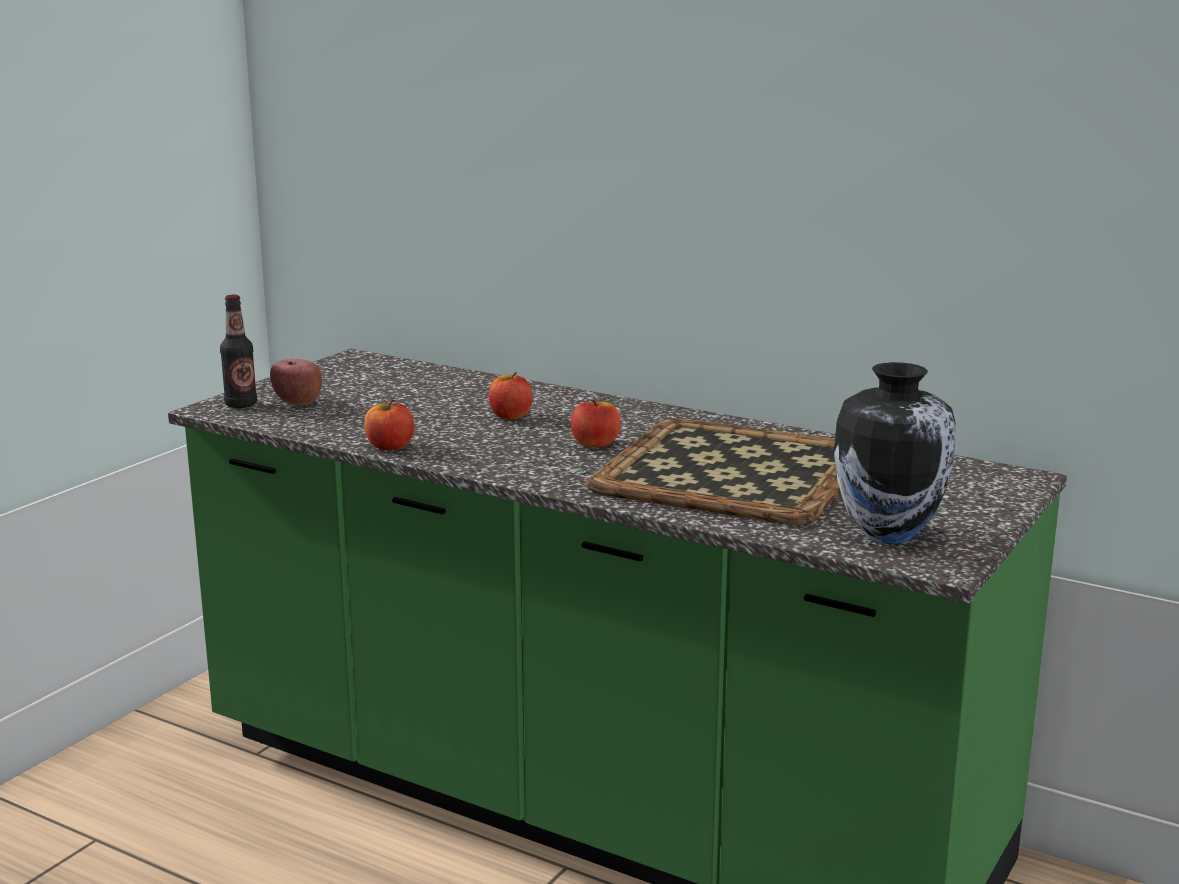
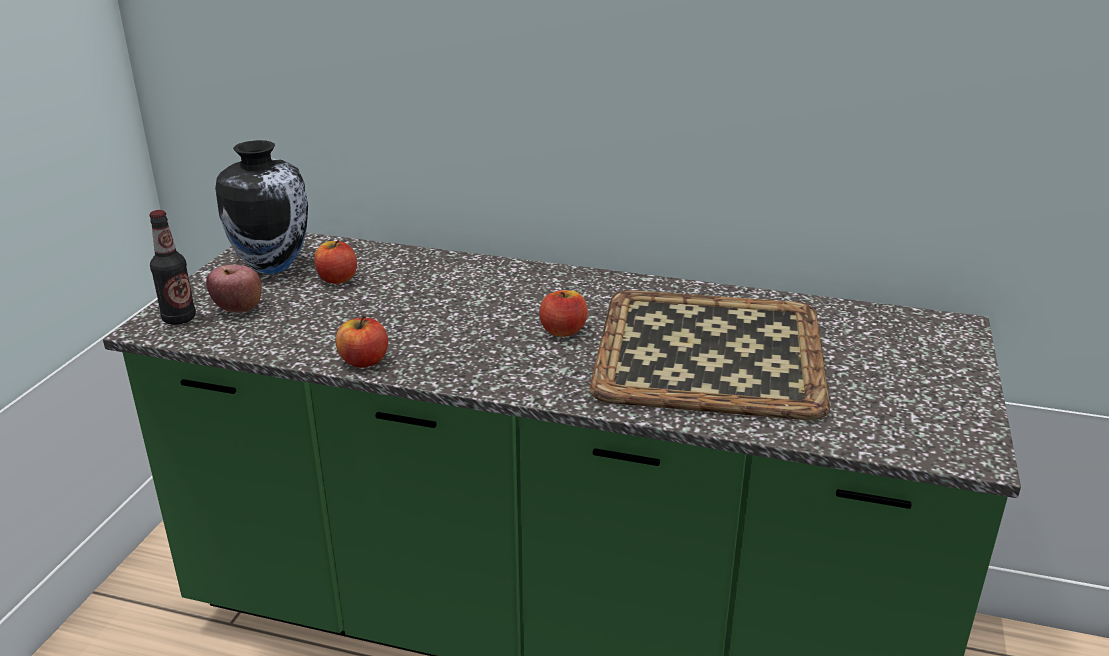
camera: 15 degrees left, 10 degrees up
(510, 416) = (461, 302): apple -> apple (337, 279)
(888, 533) = (901, 419): vase -> vase (273, 266)

